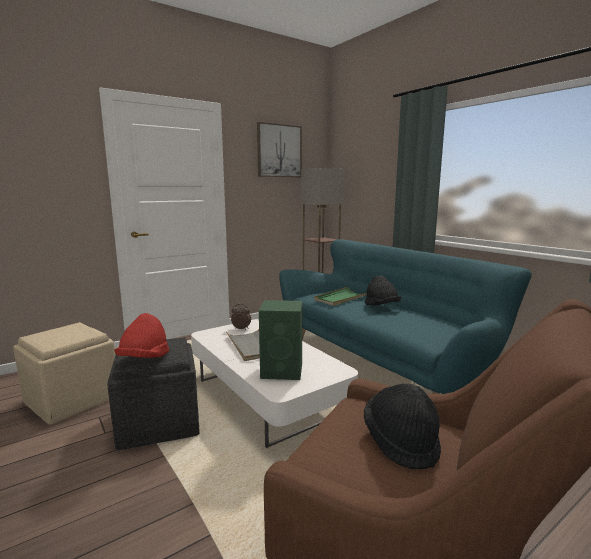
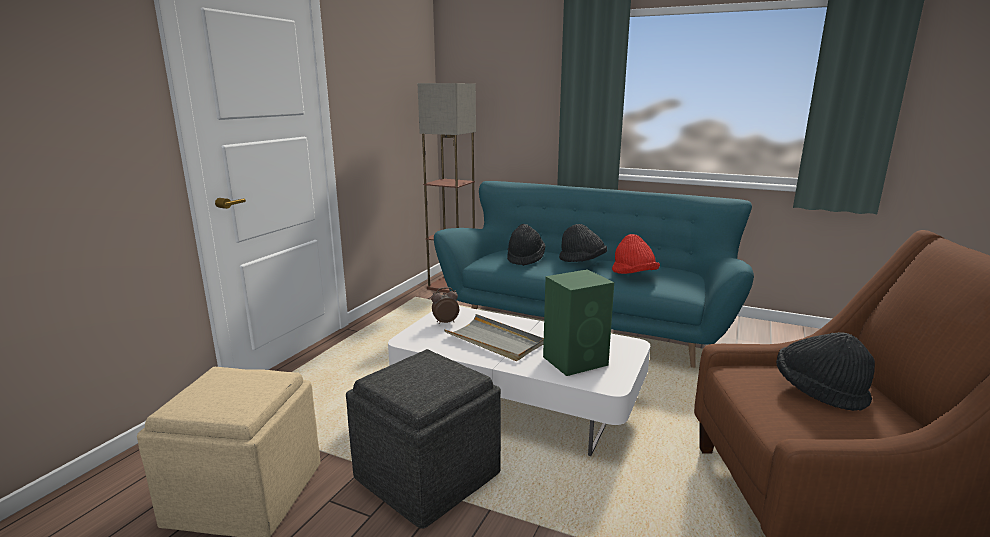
camera: 30 degrees left, 5 degrees up
(144, 359) = (433, 390): red hat -> red hat (633, 275)
(279, 151) = (386, 56): picture -> none
(341, 298) = (525, 259): green tray -> black hat

